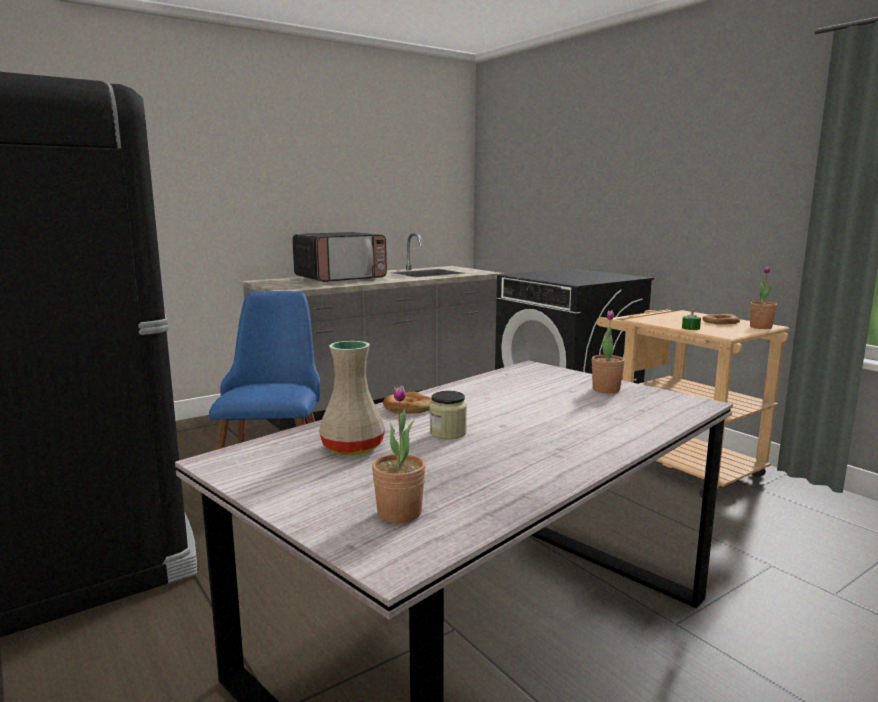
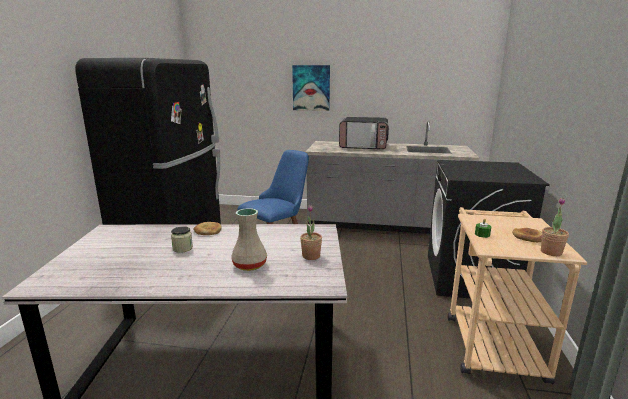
camera: 45 degrees right, 5 degrees up
(223, 186) = (311, 88): none -> picture
(354, 447) = (143, 240): beige vase -> beige vase (250, 265)
(399, 513) = (79, 272): potted plant -> none

